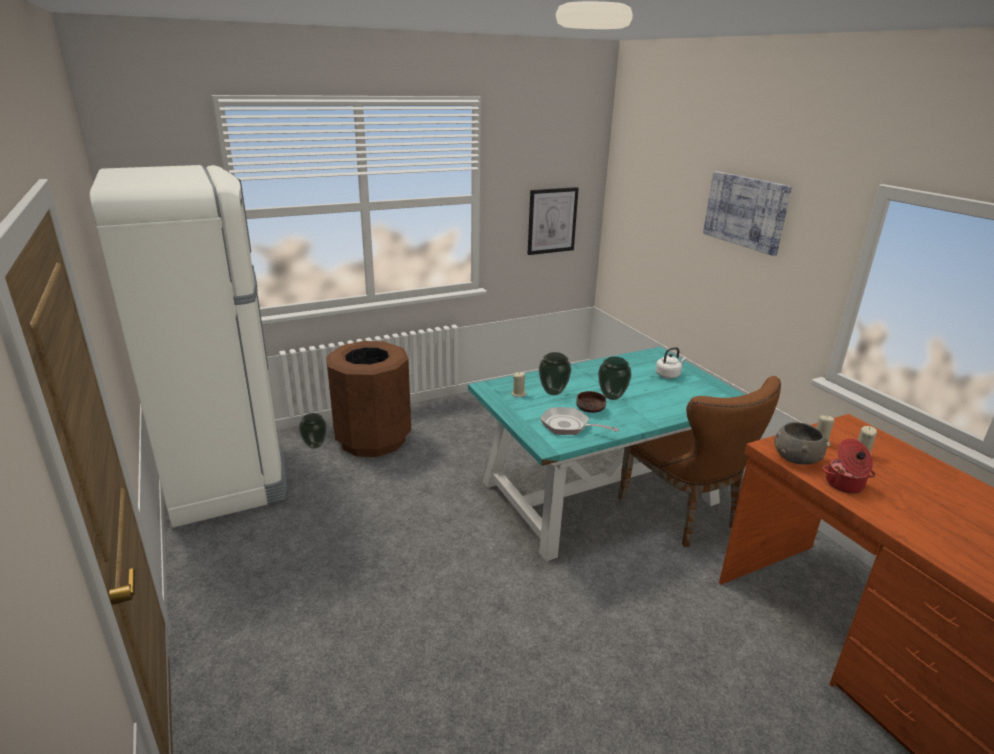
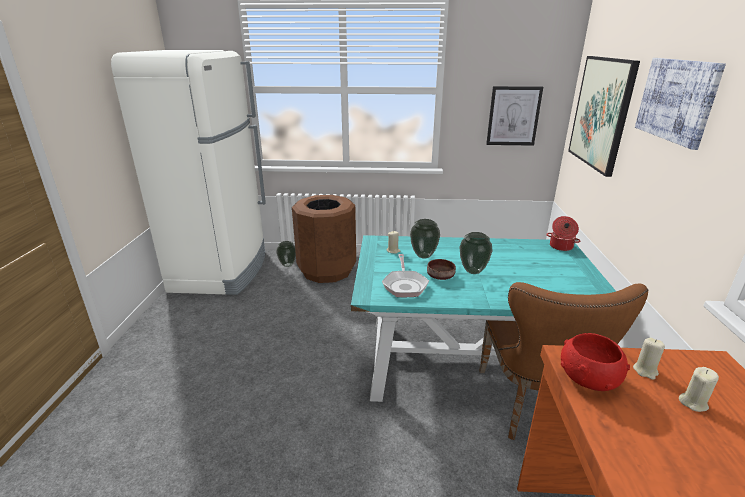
camera: 30 degrees right, 0 degrees up
(568, 426) = (405, 285): frying pan -> frying pan turned 150 degrees counterclockwise
(652, 216) = (601, 113): none -> picture
(668, 375) = (553, 265): white kettle -> none
(795, 458) = (588, 378): grey bowl -> red bowl
(844, 485) = (624, 431): cooking pot -> cooking pot (561, 247)

